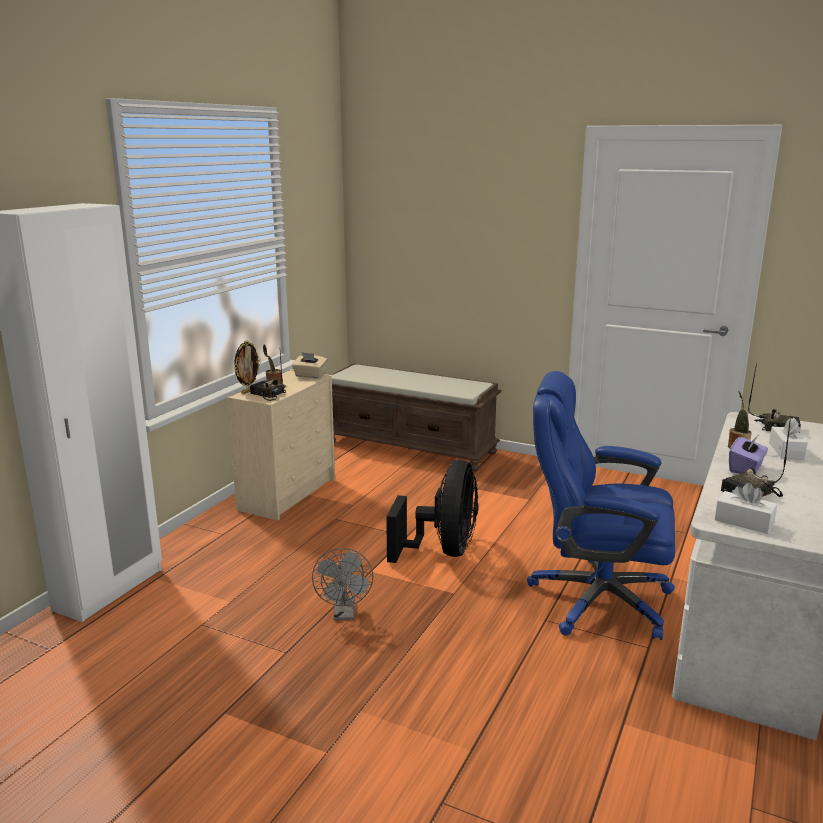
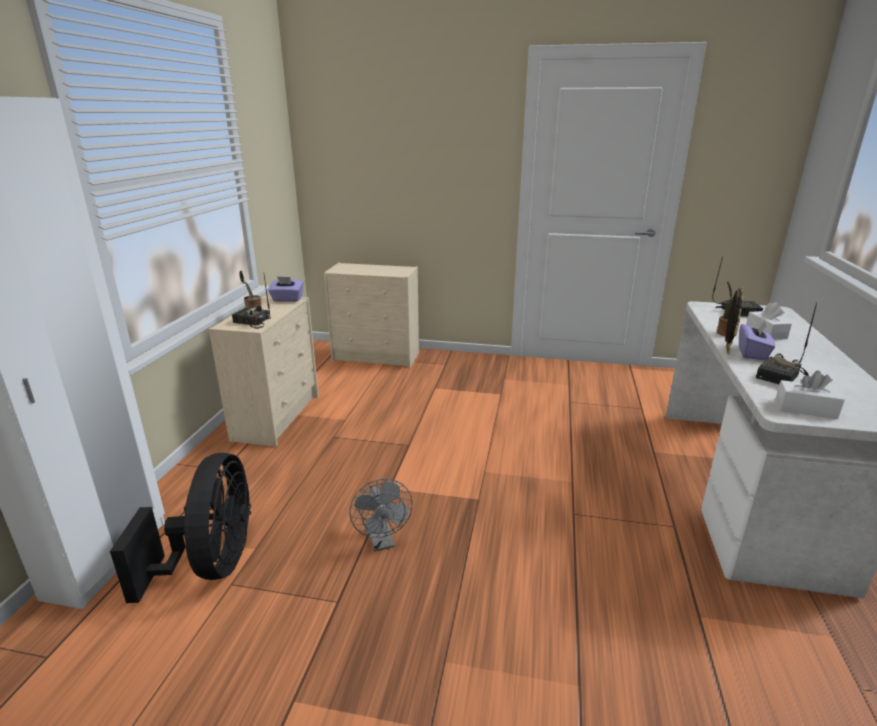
camera: 15 degrees left, 5 degrees up
(248, 391) = (229, 320): picture frame -> picture frame (726, 350)
(310, 375) = (287, 299): beige tissue box -> purple tissue box
(411, 447) = (377, 357): brown bench -> beige dresser
(443, 551) = (449, 455): black fan -> black fan (212, 565)
(597, 599) = (606, 484): blue office chair -> none

